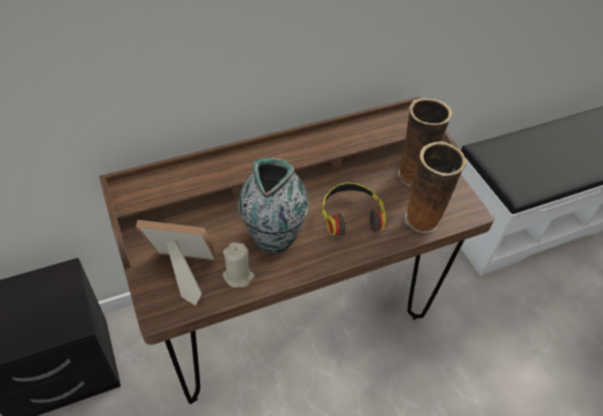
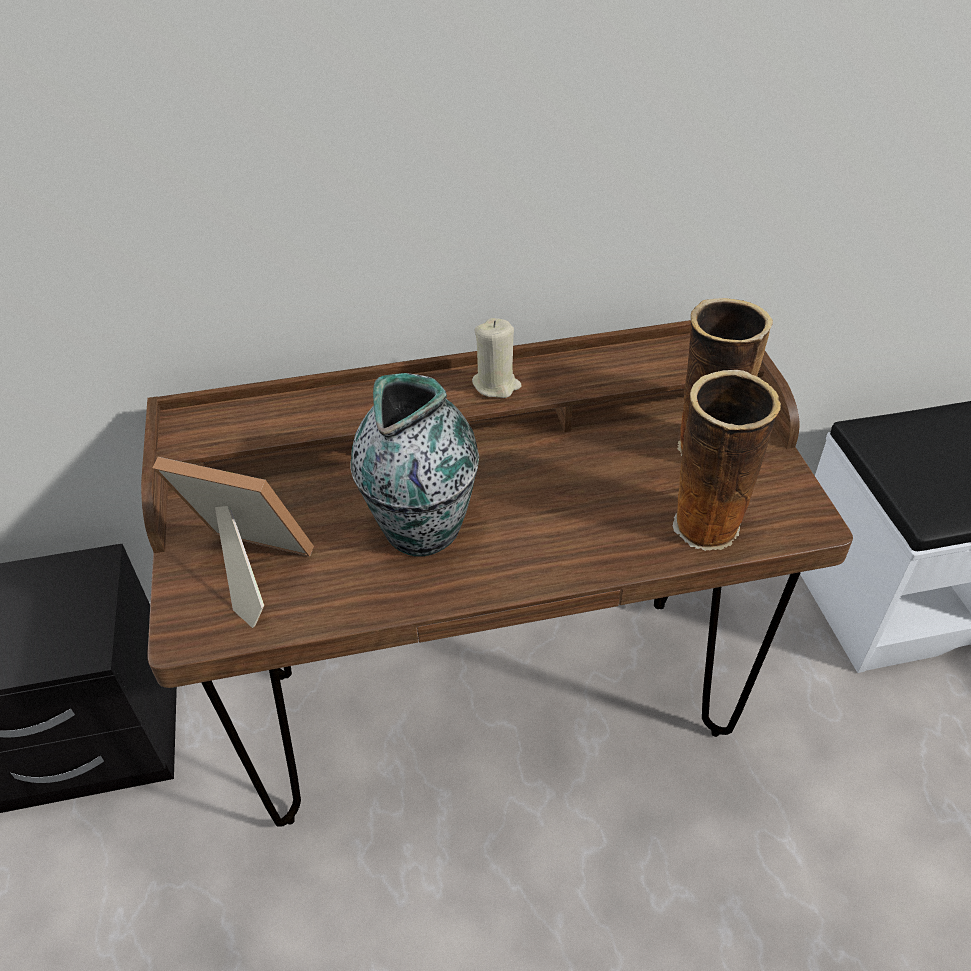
camera: 15 degrees right, 5 degrees down
(238, 276) = (341, 587): beige candle -> beige candle (496, 385)
(351, 214) = (573, 505): headphones -> none

